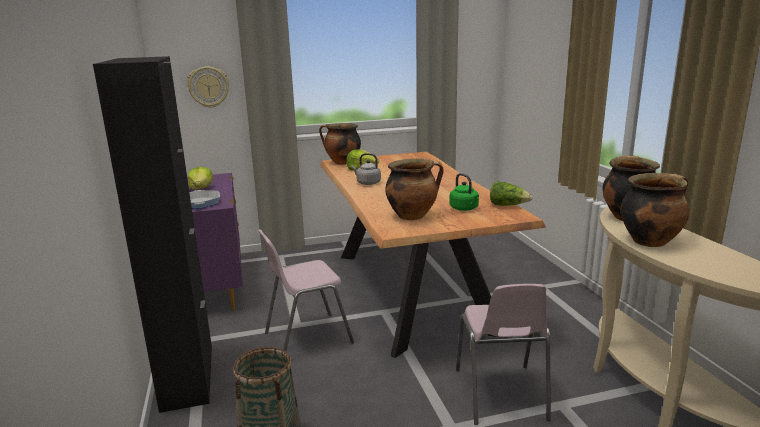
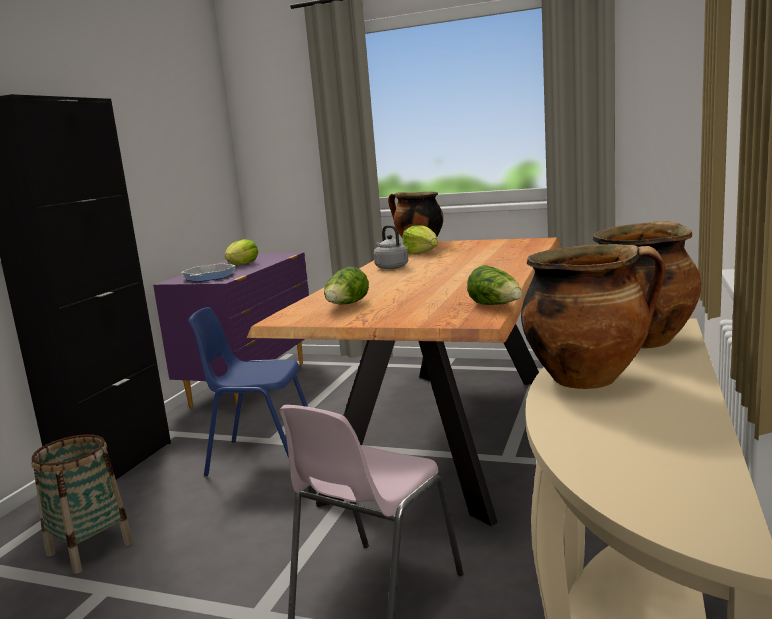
camera: 35 degrees right, 5 degrees down
(208, 87) = (288, 149): wall clock -> none
(307, 337) = (262, 456): pink chair -> blue chair
(413, 216) = (346, 305): cooking pot -> lettuce
(465, 209) = (428, 304): green kettle -> none

